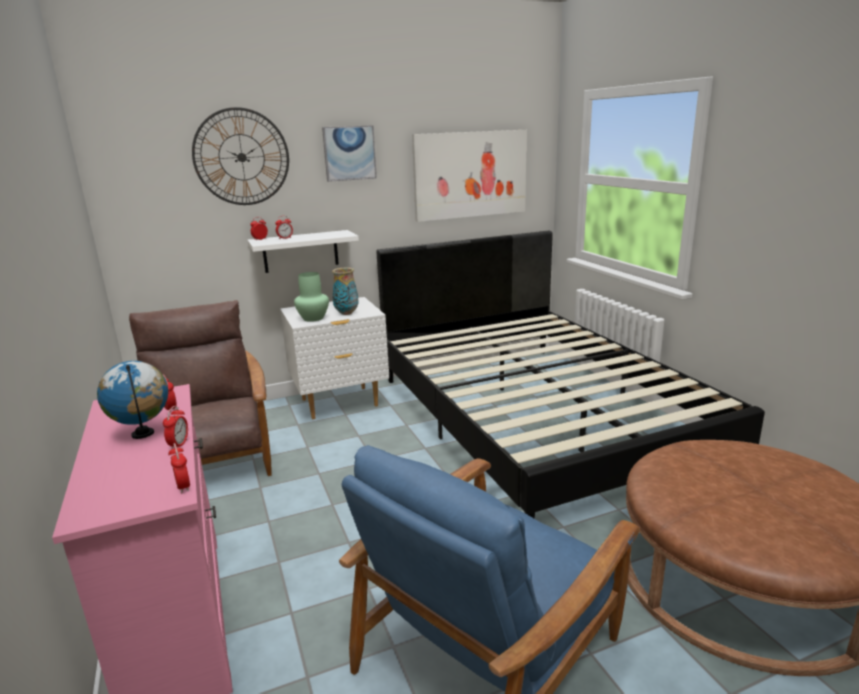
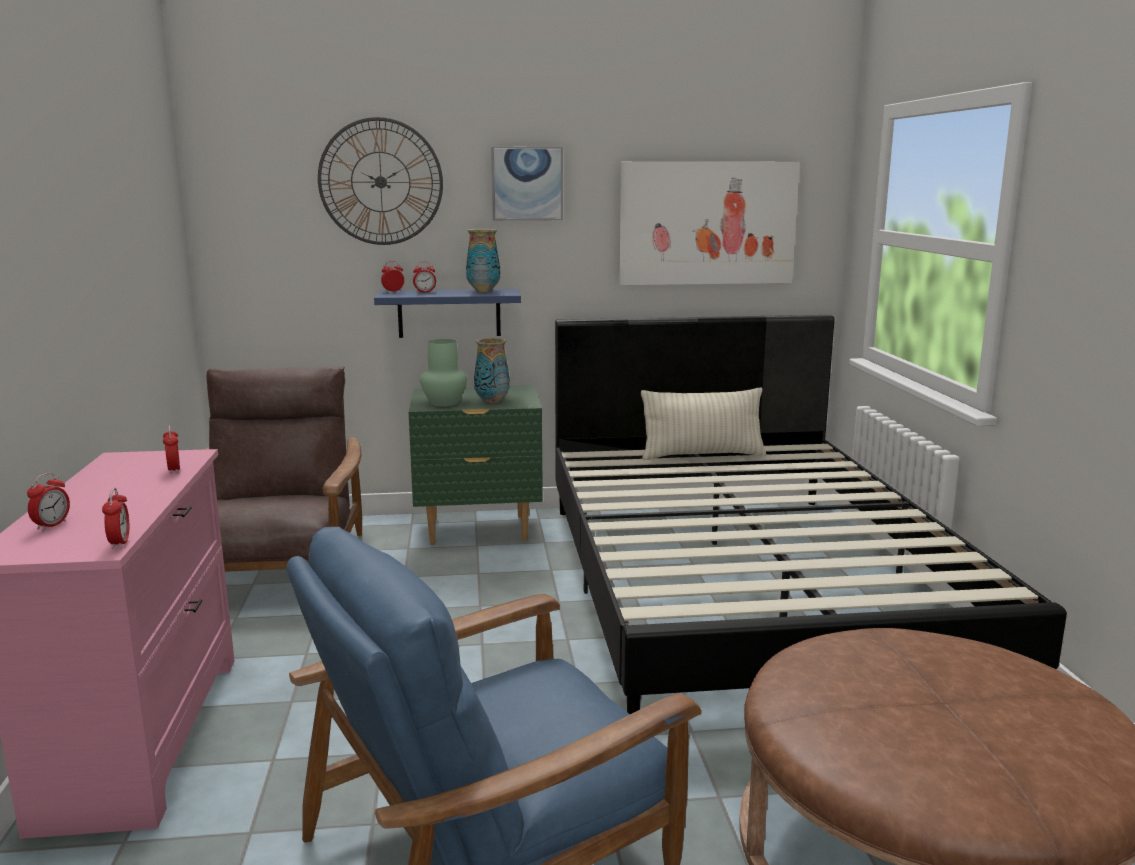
camera: 15 degrees right, 5 degrees down
(143, 434) = (124, 490): globe -> none
(179, 444) = (151, 505): alarm clock -> alarm clock (52, 525)
(300, 251) = (449, 313): white shelf -> blue shelf
(326, 233) = (483, 291): none -> vase
(340, 403) = (478, 530): white nightstand -> green nightstand
(483, 332) = (702, 455): none -> beige pillow

